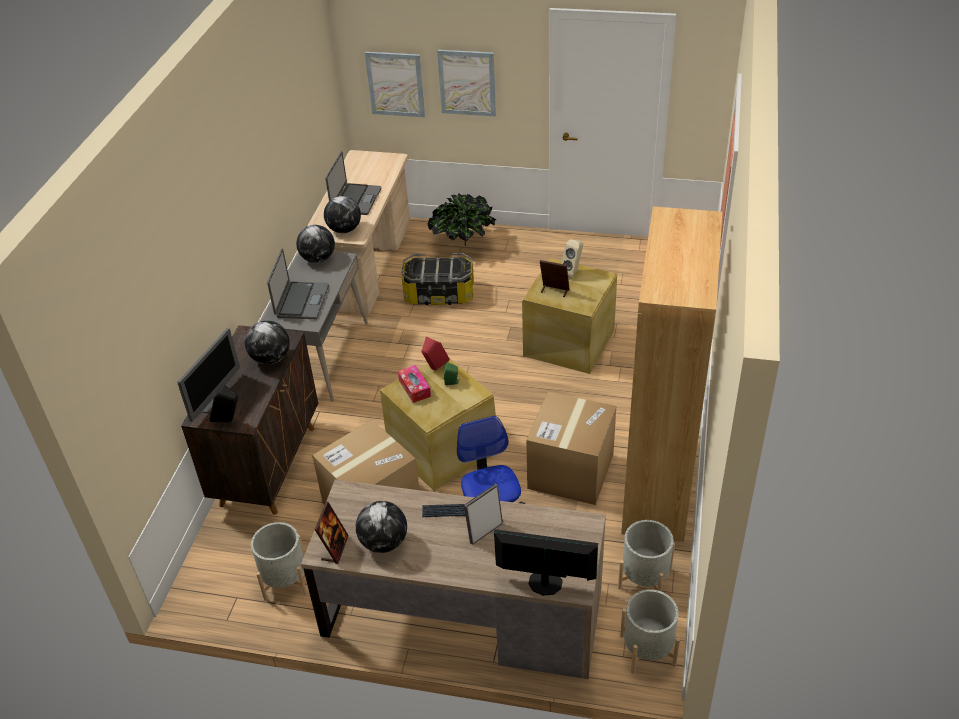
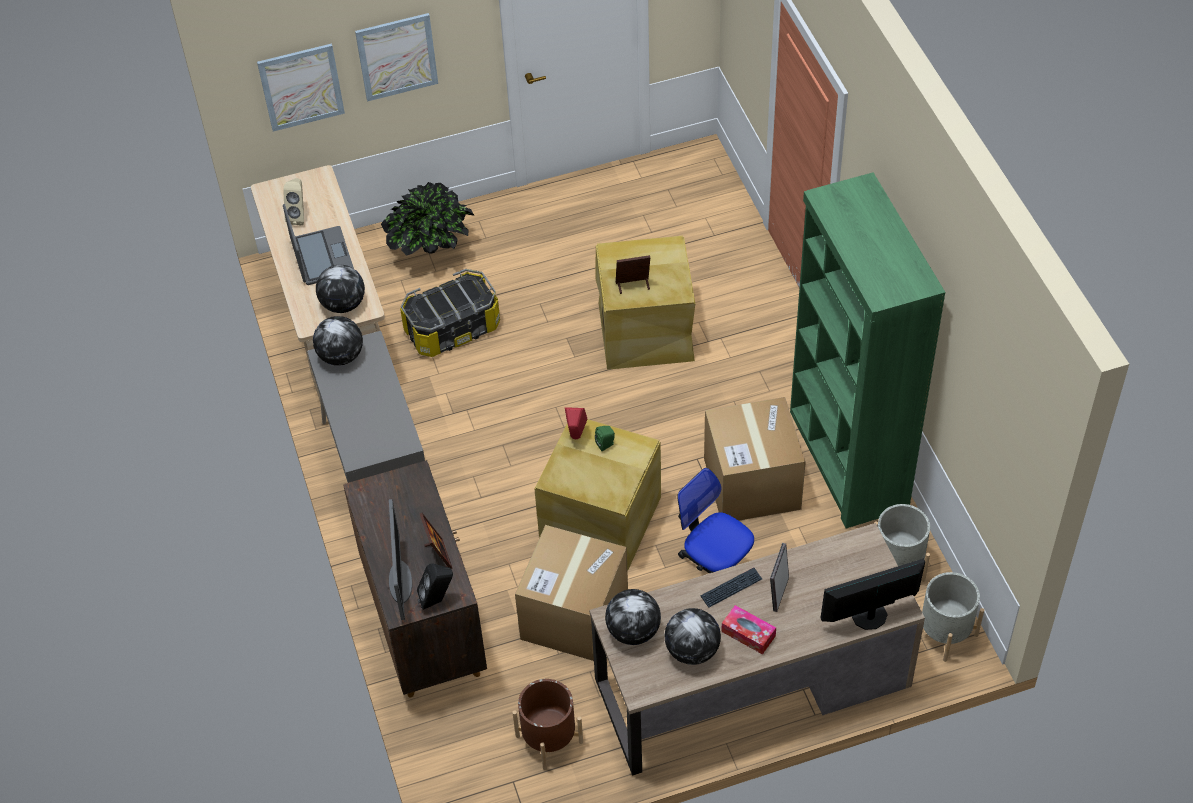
camera: 30 degrees left, 10 degrees up
(271, 359) = (419, 508): globe -> globe (633, 631)
(285, 580) = (549, 739): grey planter -> brown planter
(301, 301) = (369, 420): laptop -> none
(335, 548) = (649, 679): picture frame -> picture frame (438, 556)
(414, 388) = (573, 469): tissue box -> tissue box (748, 633)
(572, 272) = (635, 253): beige speaker -> beige speaker (299, 216)
(657, 486) = (847, 460): brown bookcase -> green bookcase

